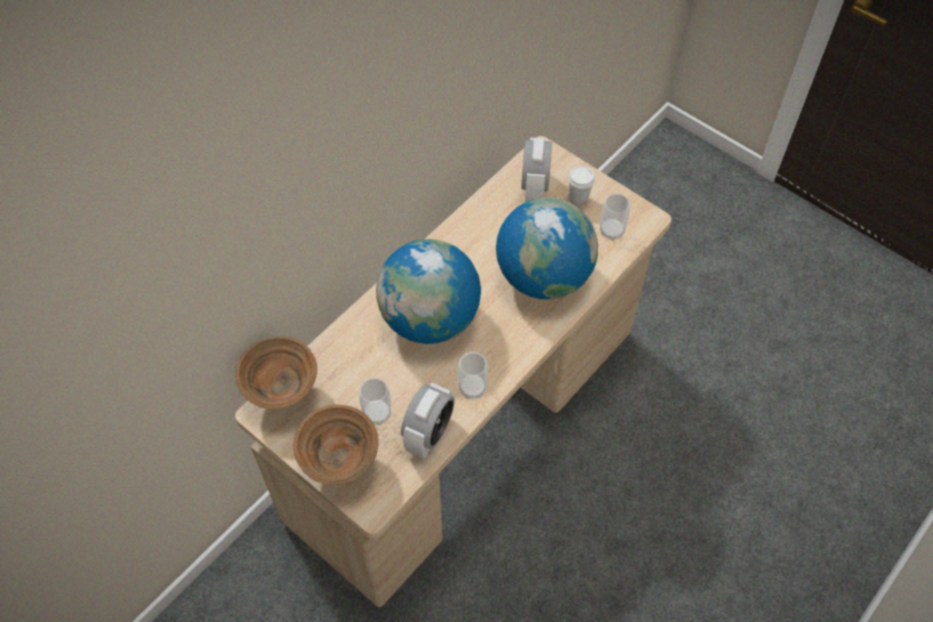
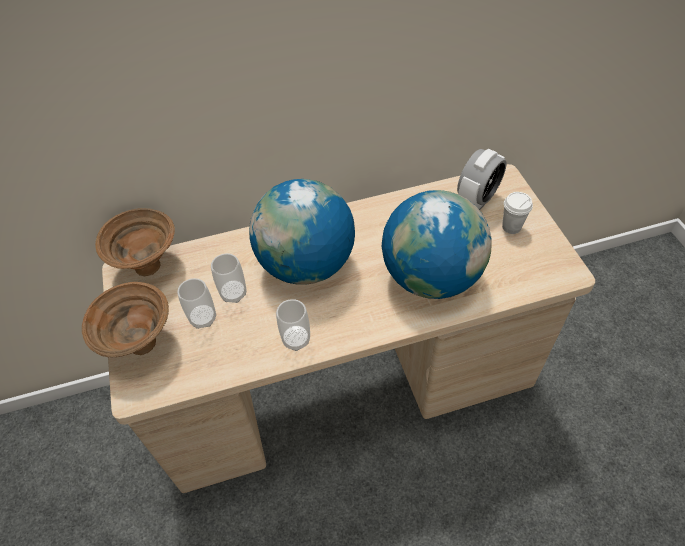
camera: 35 degrees right, 5 degrees down
(429, 434) = (228, 359): alarm clock -> none
(611, 231) = (524, 267): cup -> cup (233, 293)

